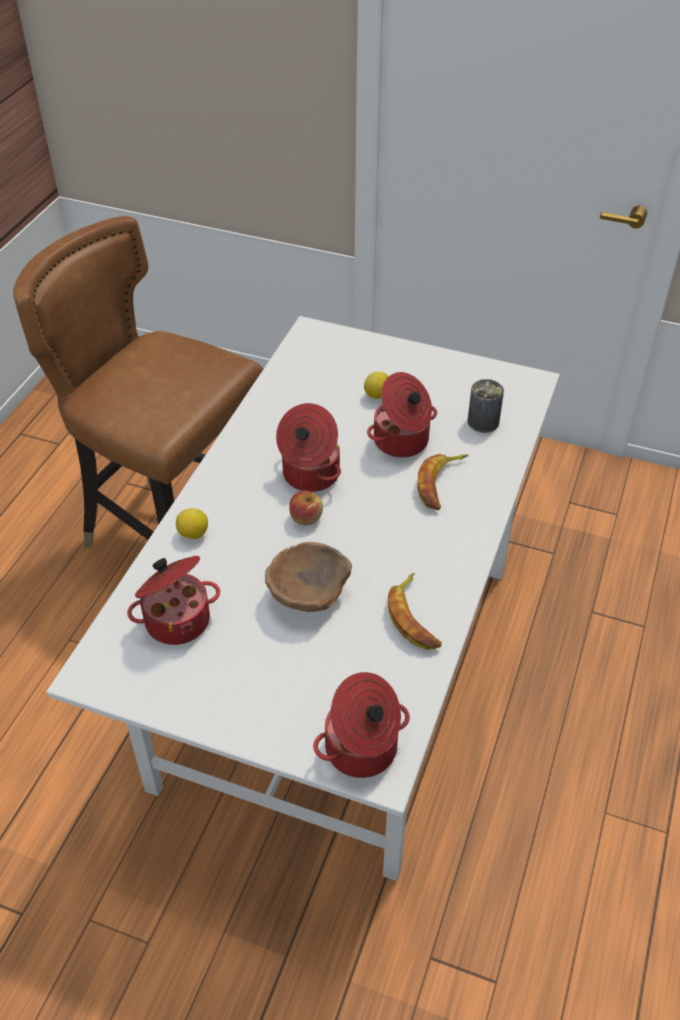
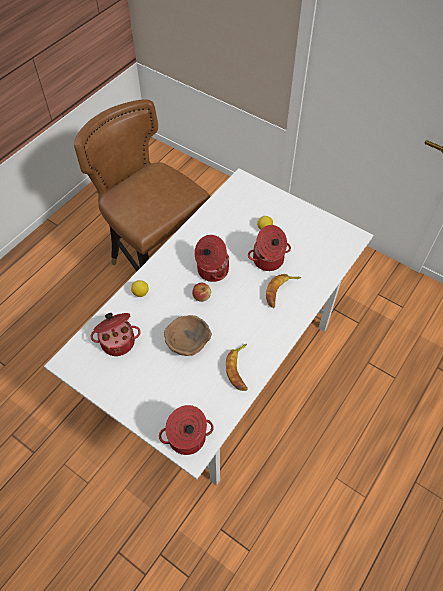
camera: 15 degrees right, 10 degrees up
(483, 422) = (318, 257): can -> none

